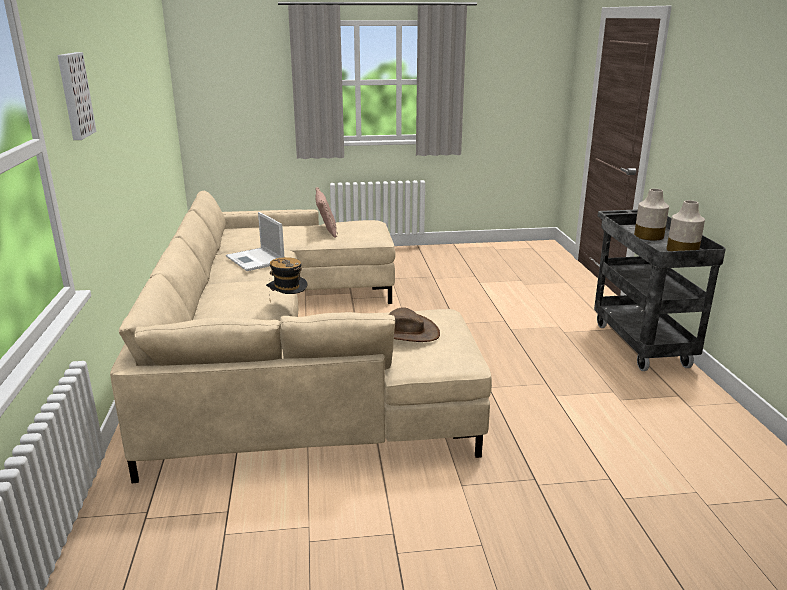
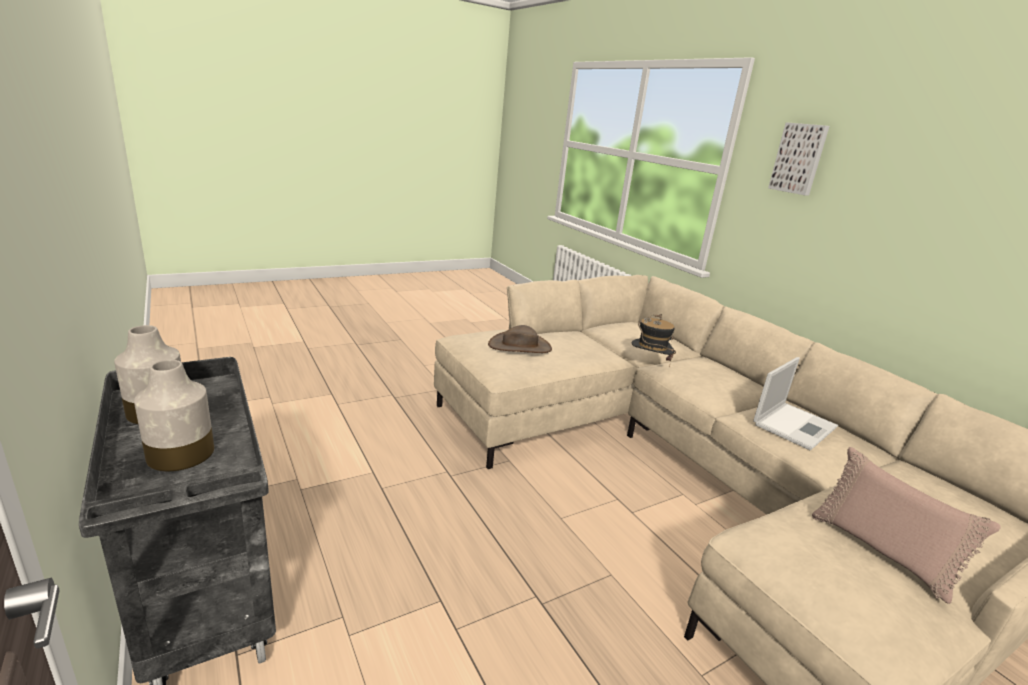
camera: 155 degrees right, 0 degrees up
(256, 260) = (795, 425): laptop -> laptop turned 105 degrees clockwise

